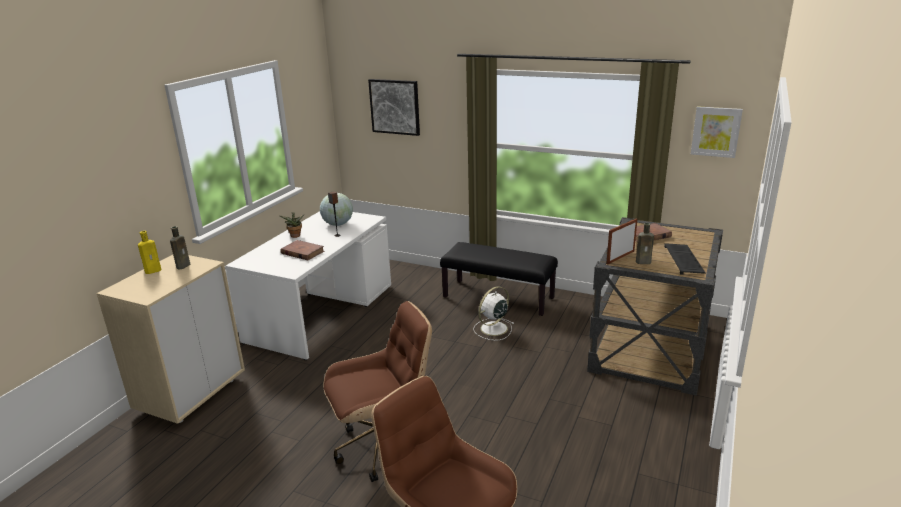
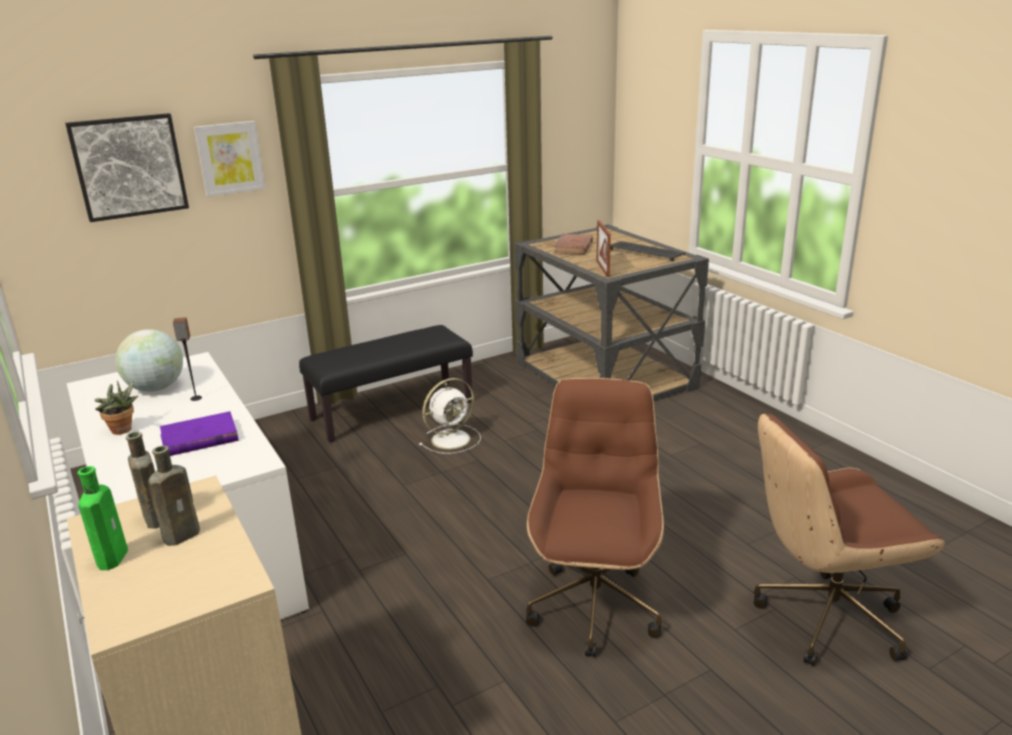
camera: 55 degrees left, 0 degrees up
(154, 270) = (113, 556): yellow bottle -> green bottle
(302, 252) = (199, 438): brown book -> purple book
(493, 329) = (452, 439): white fan -> white fan turned 120 degrees counterclockwise
(644, 262) = (626, 265): brown bottle -> brown bottle (184, 534)
(716, 131) = (573, 118): picture -> picture (230, 158)

